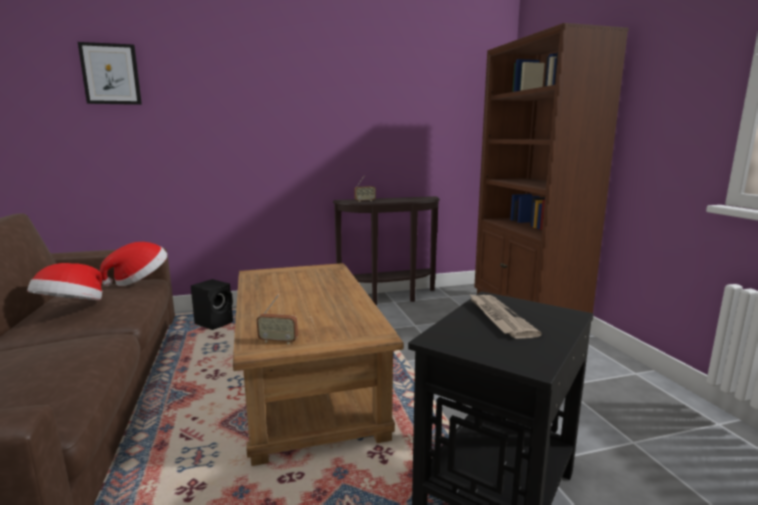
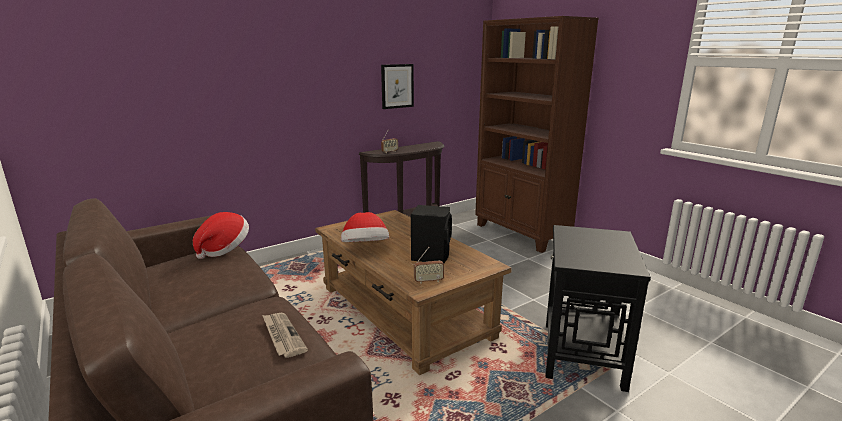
camera: 20 degrees left, 5 degrees up
(72, 307) = (198, 283): hat -> hat (365, 249)
(111, 74) = (150, 45): picture -> picture (397, 86)
(215, 323) = (275, 277): black speaker -> black speaker (431, 255)
(499, 317) = (585, 242): newspaper -> newspaper (282, 336)

